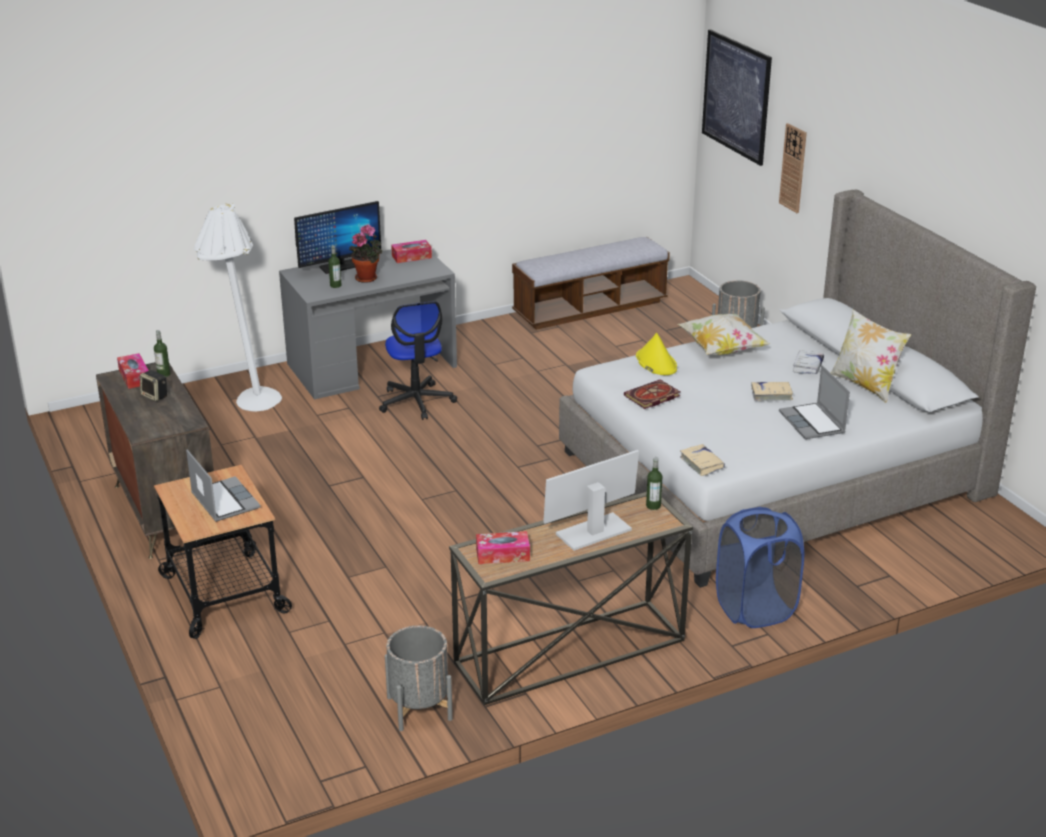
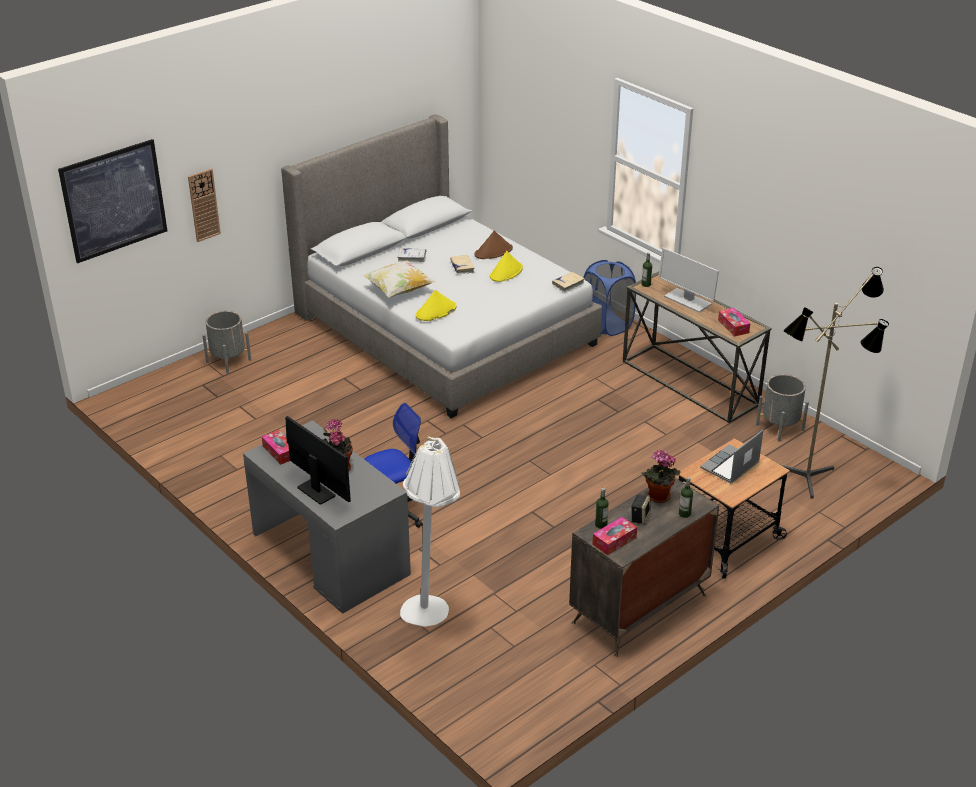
camera: 105 degrees left, 5 degrees up
(175, 411) = (658, 497): none -> potted plant
(282, 700) = (812, 481): none -> floor lamp
(335, 285) = (362, 483): bottle -> bottle (684, 514)
(590, 308) = (176, 443): bench -> none
(651, 397) = (489, 308): book -> none
(750, 424) = (506, 272): none -> yellow hat
(813, 423) = (493, 252): laptop -> brown hat
(865, 385) = (431, 237): pillow -> none

